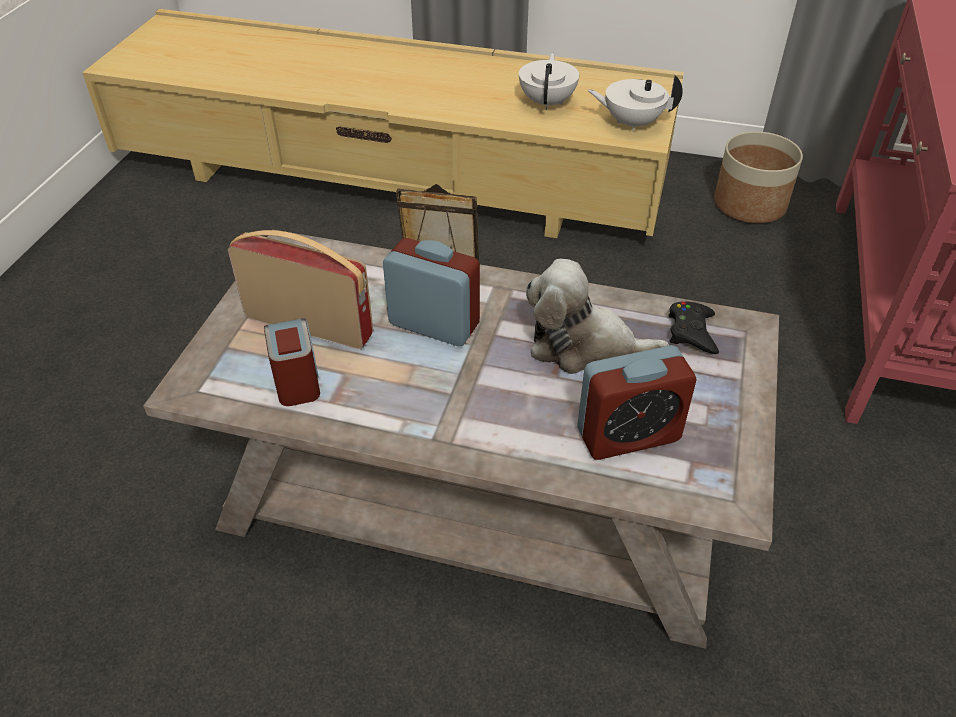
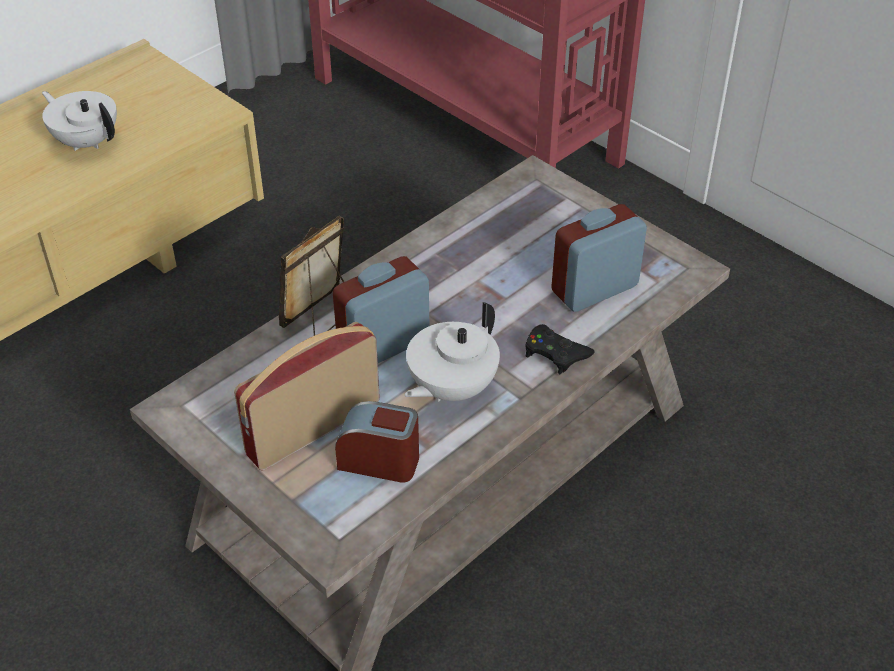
camera: 60 degrees left, 0 degrees up
(583, 346) = (484, 268): plush toy -> none
(628, 435) = (594, 289): alarm clock -> alarm clock turned 135 degrees counterclockwise
(631, 123) = (184, 108): white teapot -> white teapot (451, 388)
(692, 332) = (515, 205): black game controller -> black game controller (555, 353)
(750, 205) = (264, 124): planter -> none

